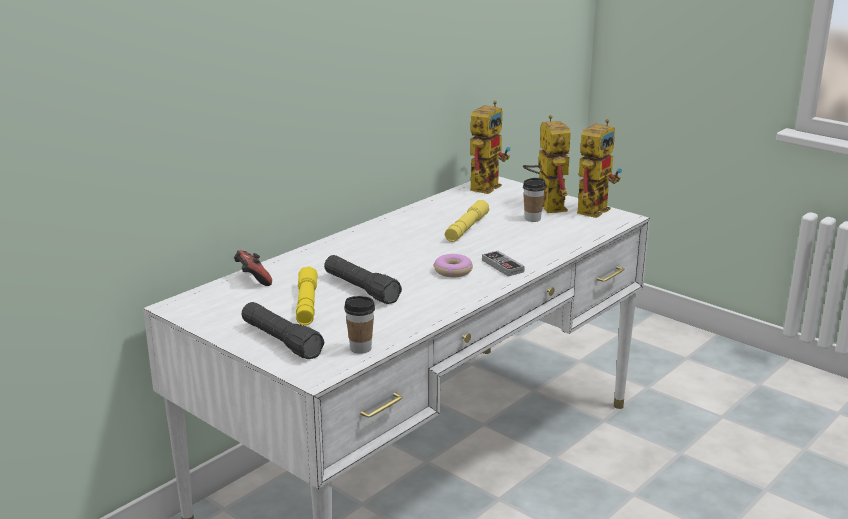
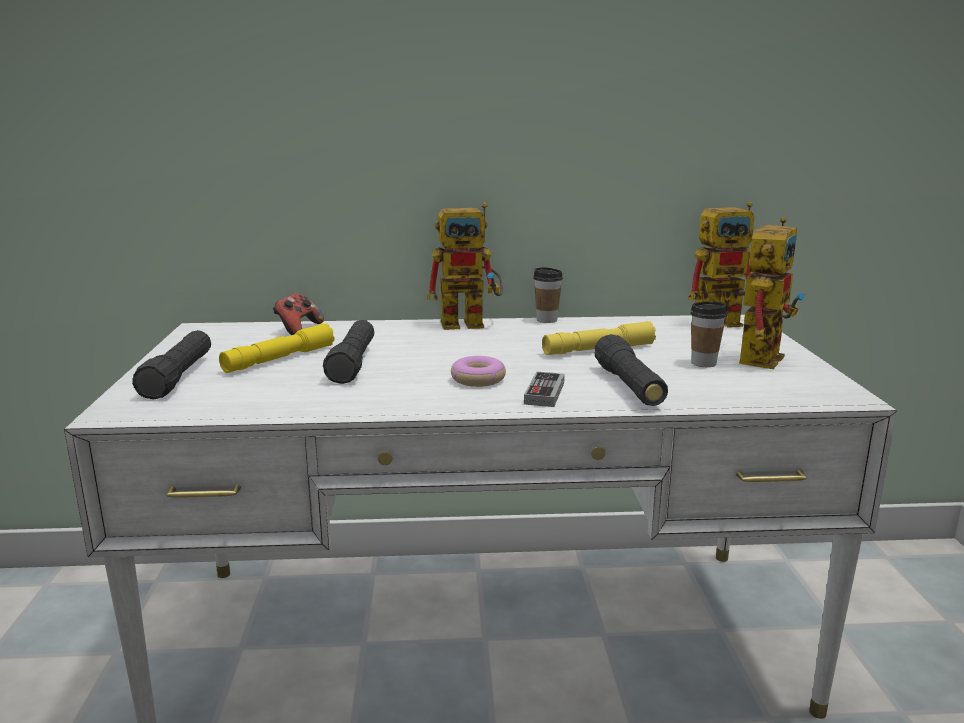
camera: 45 degrees right, 5 degrees down
(360, 348) = (207, 408): cup -> cup (546, 320)
(530, 246) = (629, 386): none -> black flashlight
(594, 208) = (823, 376): toy robot -> toy robot (472, 323)

